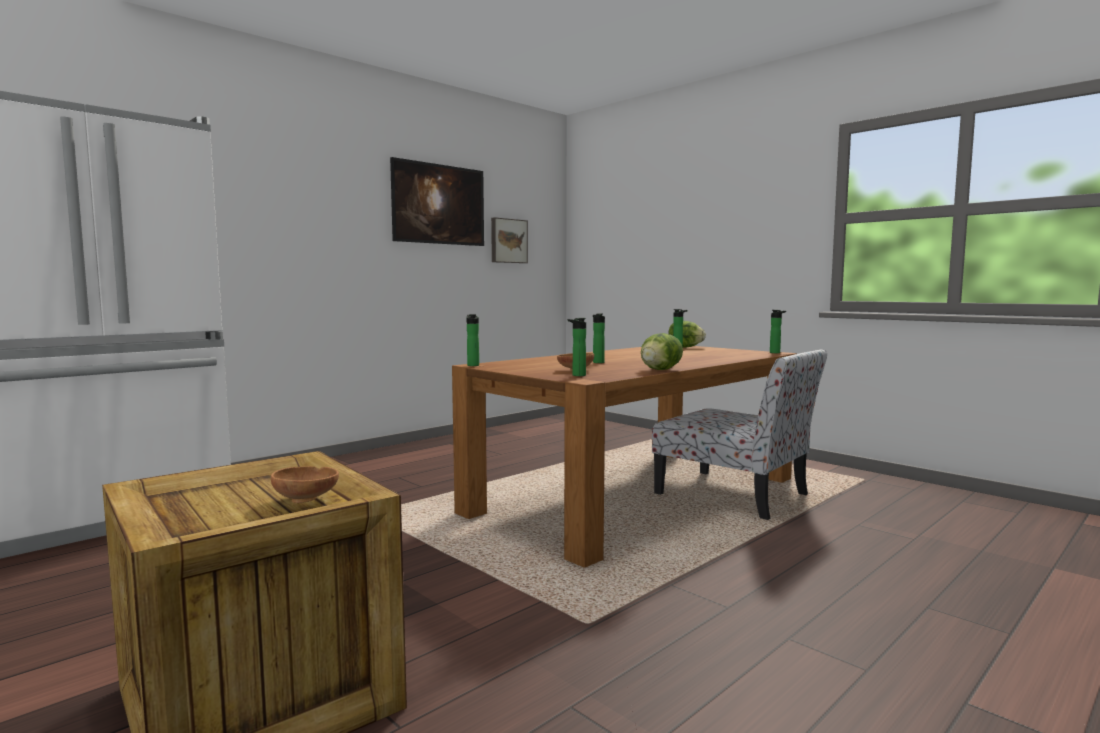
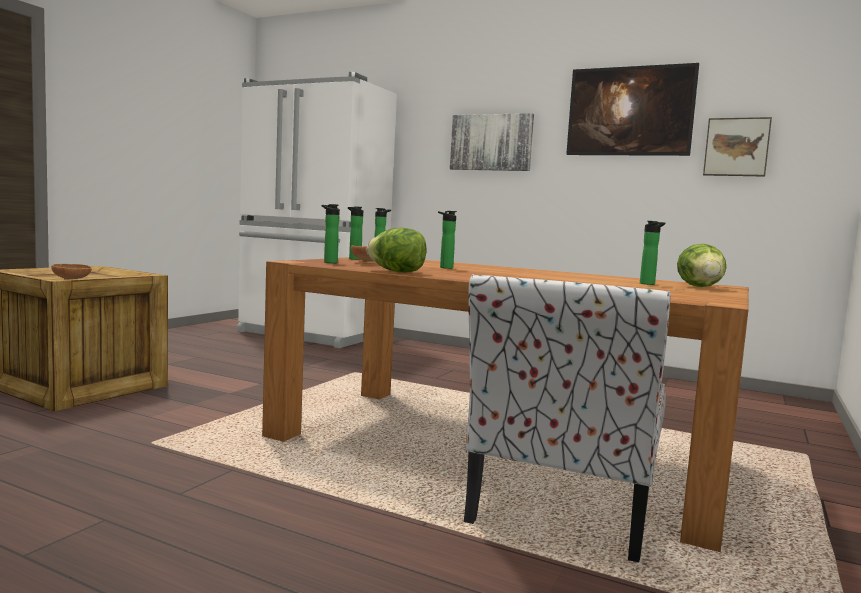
camera: 70 degrees right, 0 degrees up
(313, 223) = (491, 142): none -> picture
(776, 353) = (712, 302): bottle -> bottle (353, 259)

